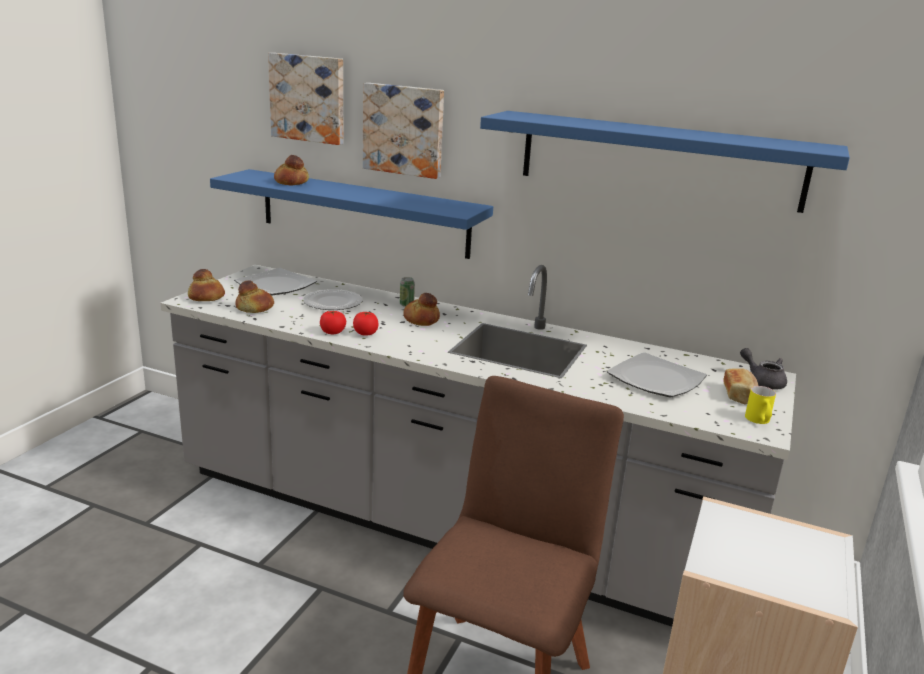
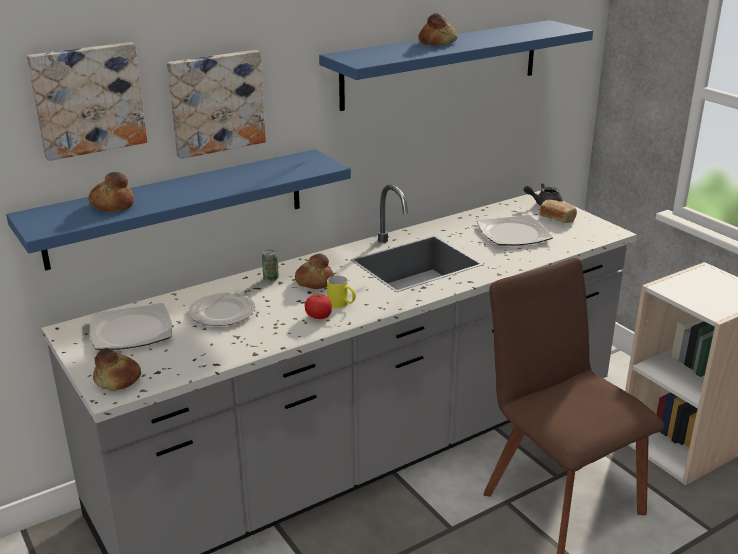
camera: 55 degrees left, 5 degrees up
(254, 308) = (187, 358): bread -> bread (437, 42)
(332, 332) = (299, 331): tomato -> none
(759, 421) = (596, 227): yellow mug -> yellow mug (342, 304)

